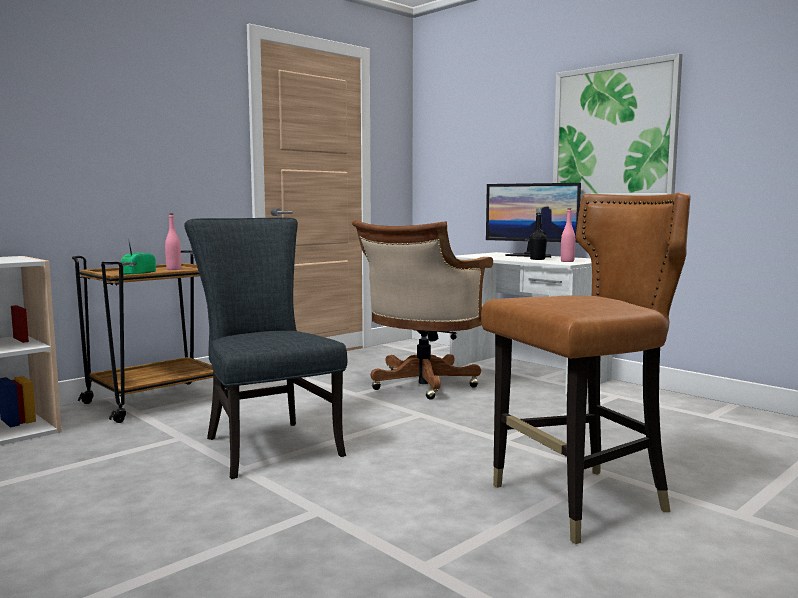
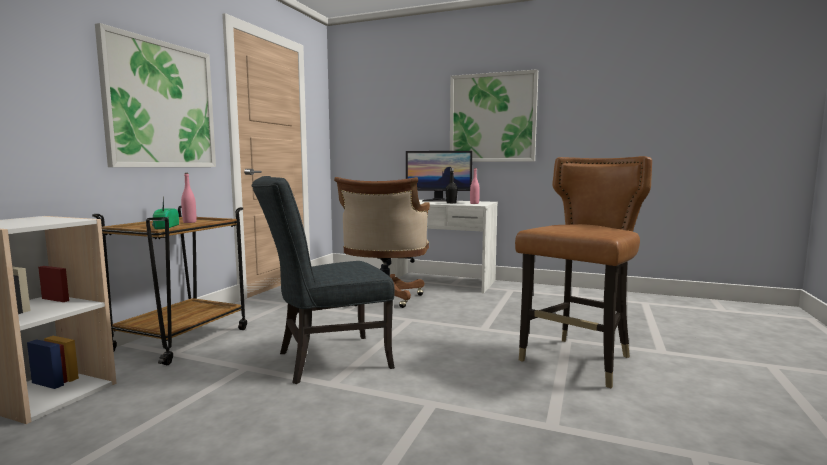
camera: 25 degrees left, 0 degrees up
(160, 138) = (161, 105): none -> picture
(267, 444) = (326, 360): grey chair -> grey chair turned 60 degrees counterclockwise

